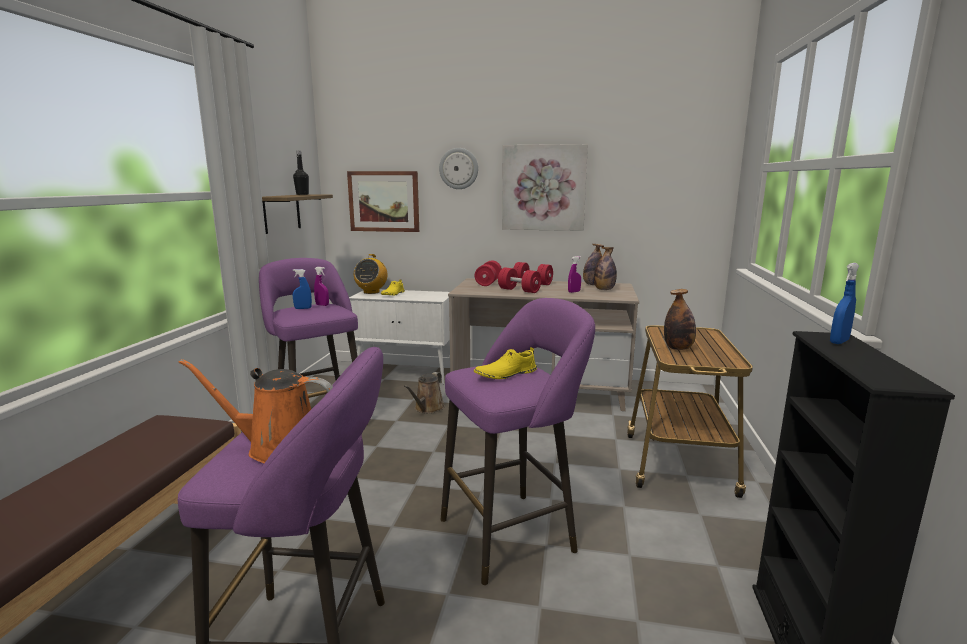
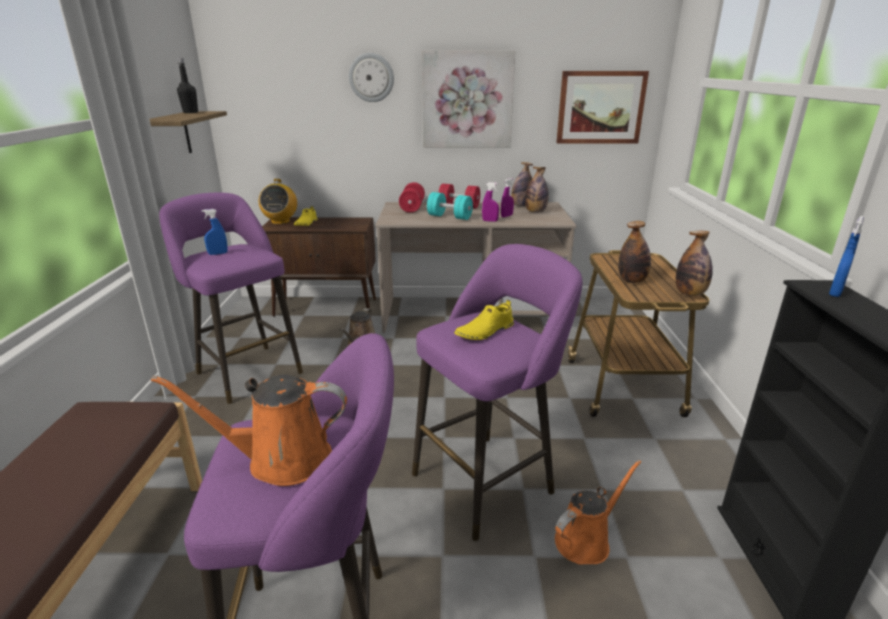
camera: 10 degrees left, 10 degrees up
(322, 305) = (238, 247): purple spray bottle -> purple spray bottle (490, 221)
(384, 201) = (285, 116): picture -> picture (600, 107)
(406, 374) = (327, 307): white cabinet -> brown cabinet
(519, 290) = (449, 217): red dumbbell -> turquoise dumbbell
(598, 599) = (586, 540): none -> orange watering can
(733, 361) = (690, 293): none -> bottle

